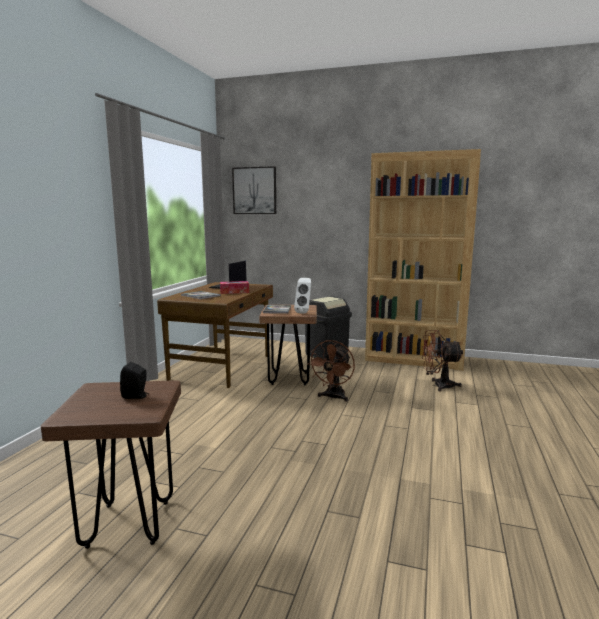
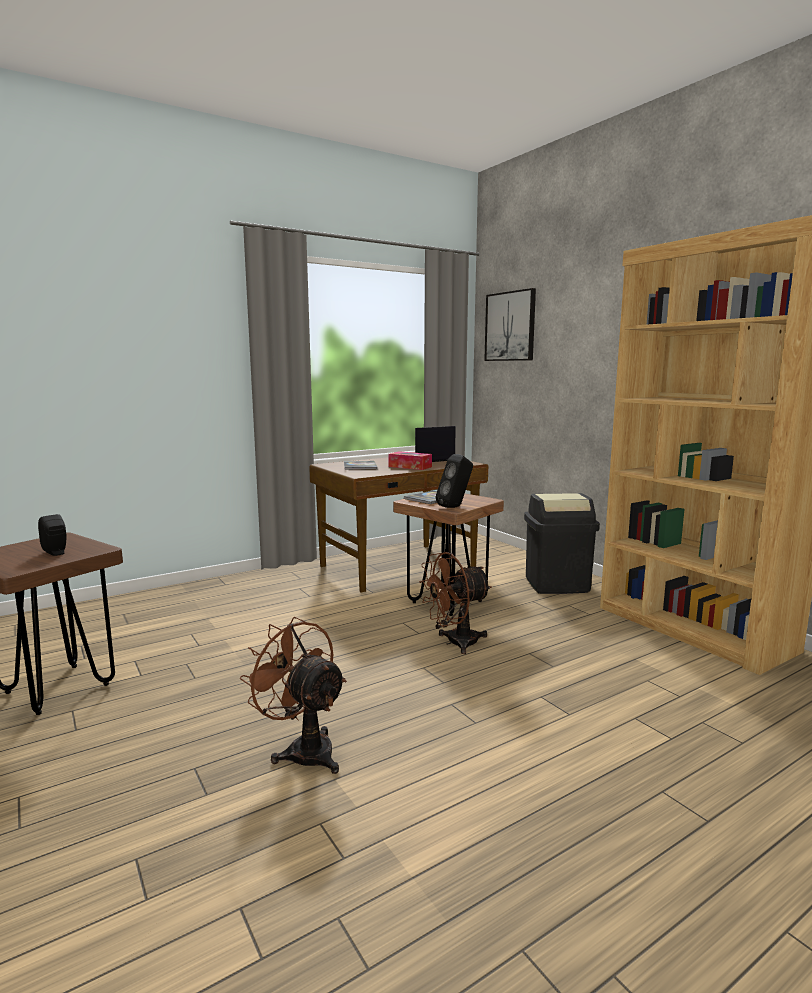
camera: 40 degrees right, 0 degrees up
(304, 312) = (455, 507): white speaker -> black speaker
(438, 385) = (655, 682): brown fan -> brown fan (303, 749)

